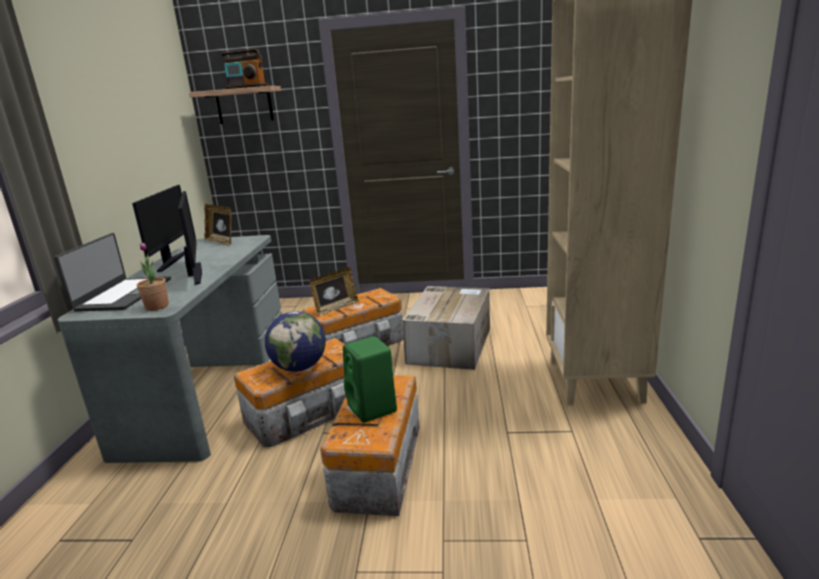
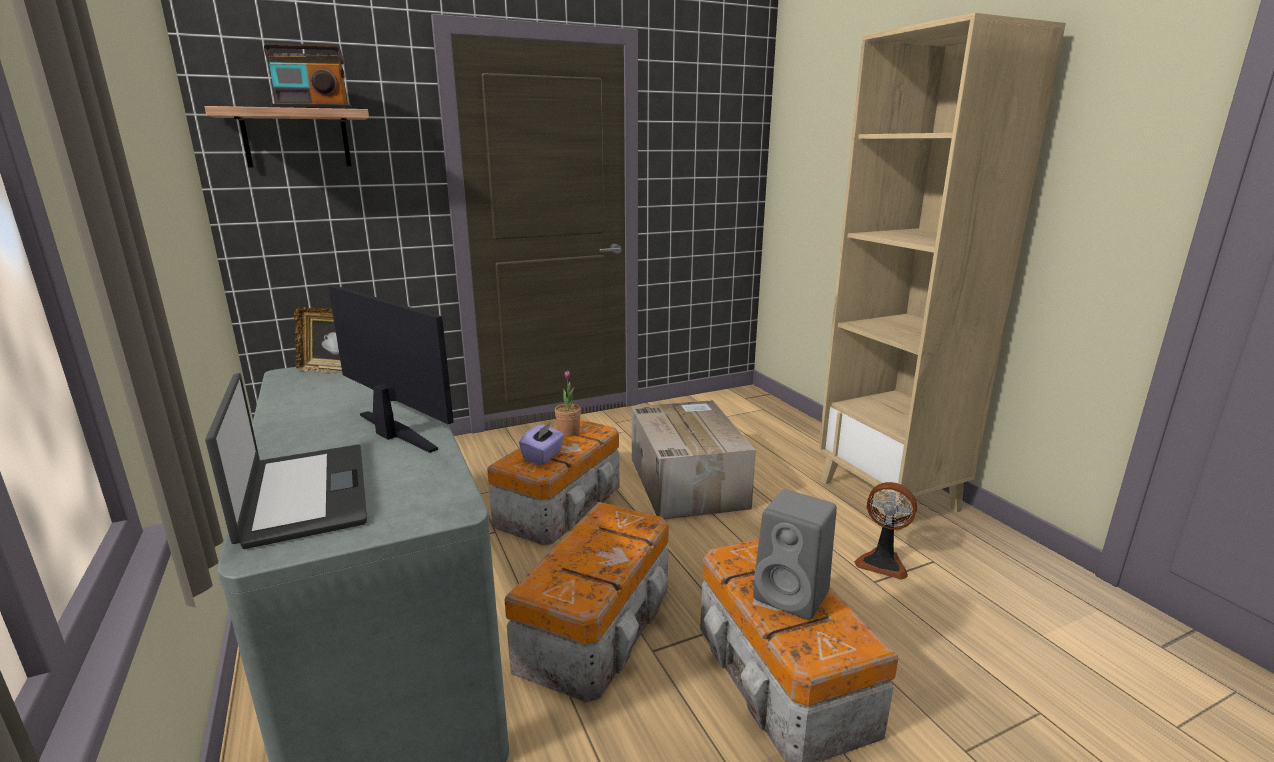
camera: 30 degrees left, 0 degrees up
(157, 306) = (429, 506): potted plant -> potted plant (568, 432)
(171, 261) = (294, 416): monitor -> none
(299, 367) = (607, 559): globe -> none
(336, 308) = (543, 456): picture frame -> purple tissue box
(373, 409) = (793, 596): green speaker -> grey speaker
(529, 422) = (882, 562): none -> fan

